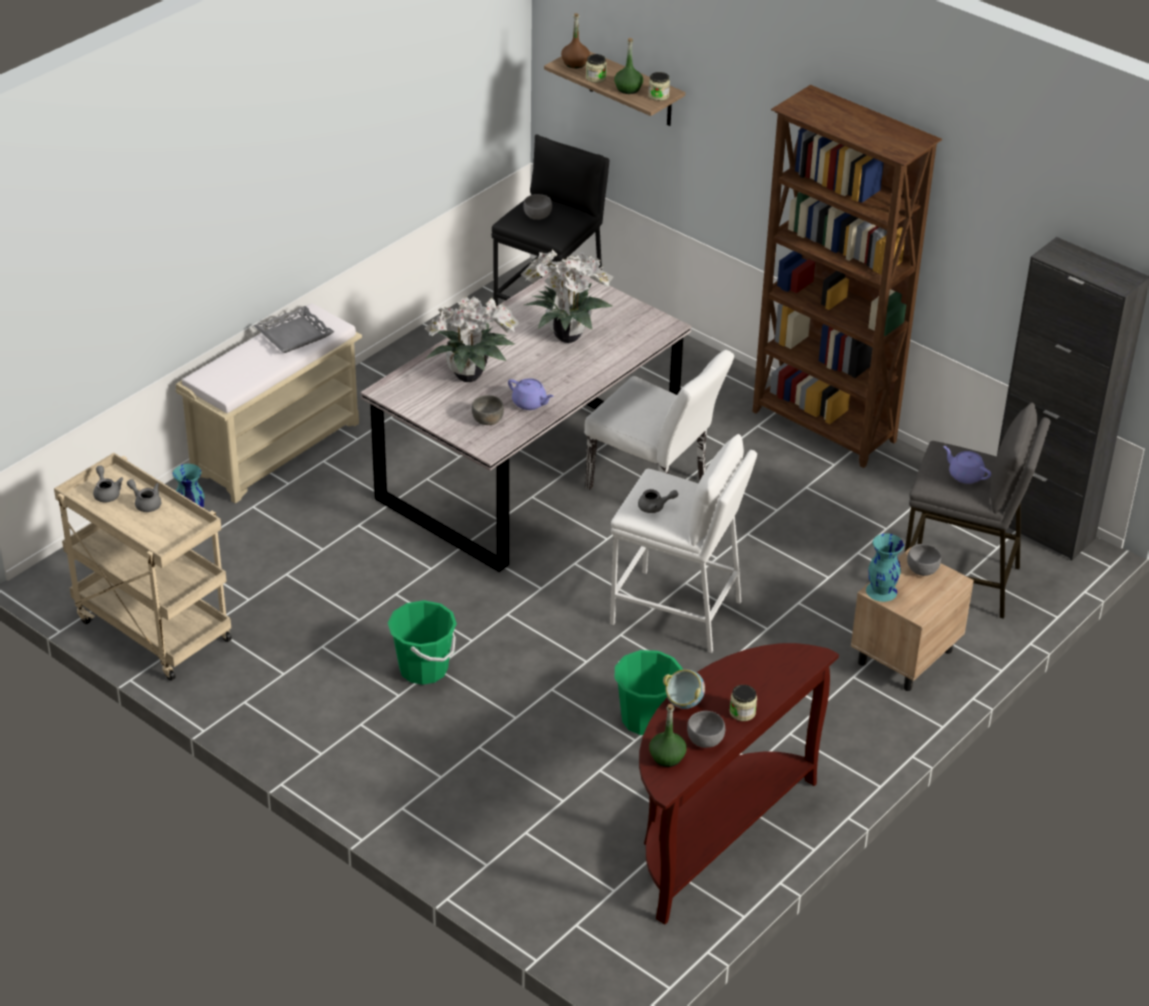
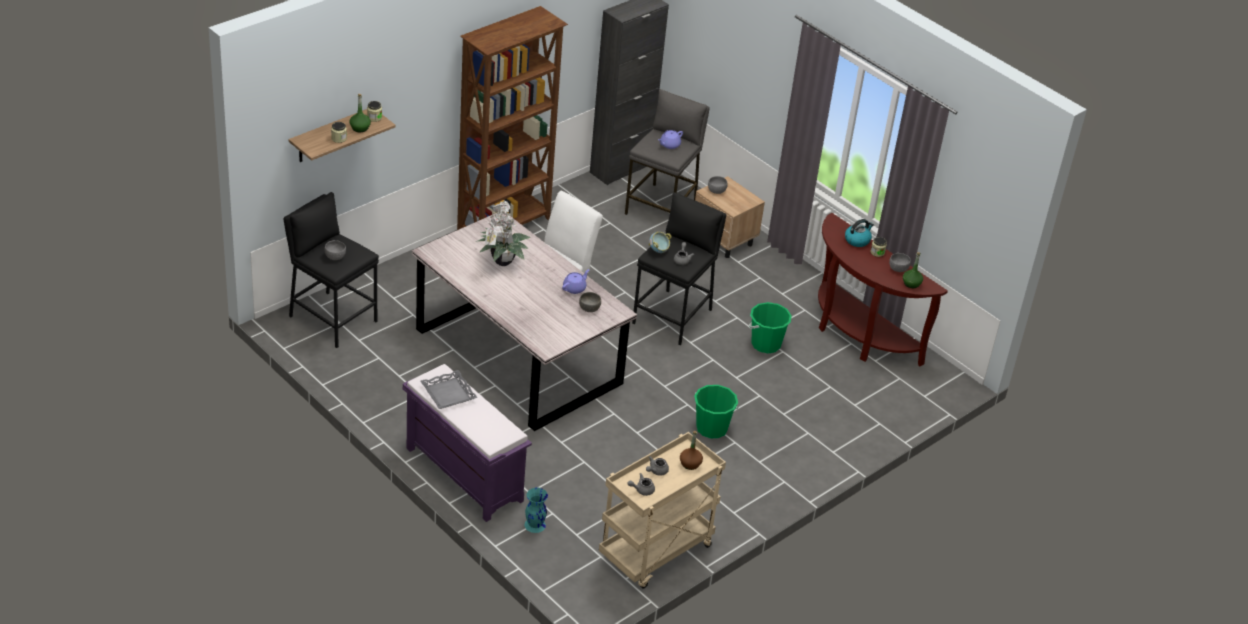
camera: 85 degrees left, 0 degrees up
(277, 448) = (462, 474): beige bench -> purple bench
(471, 377) = (539, 309): potted plant -> none
(575, 63) = (314, 144): brown bottle -> brown bottle (690, 464)
(676, 612) = (673, 316): white stool -> black stool
(683, 702) = (869, 271): bowl -> bowl (658, 250)
(768, 686) = (857, 240): none -> kettle
(881, 591) = (734, 208): turquoise vase -> none

